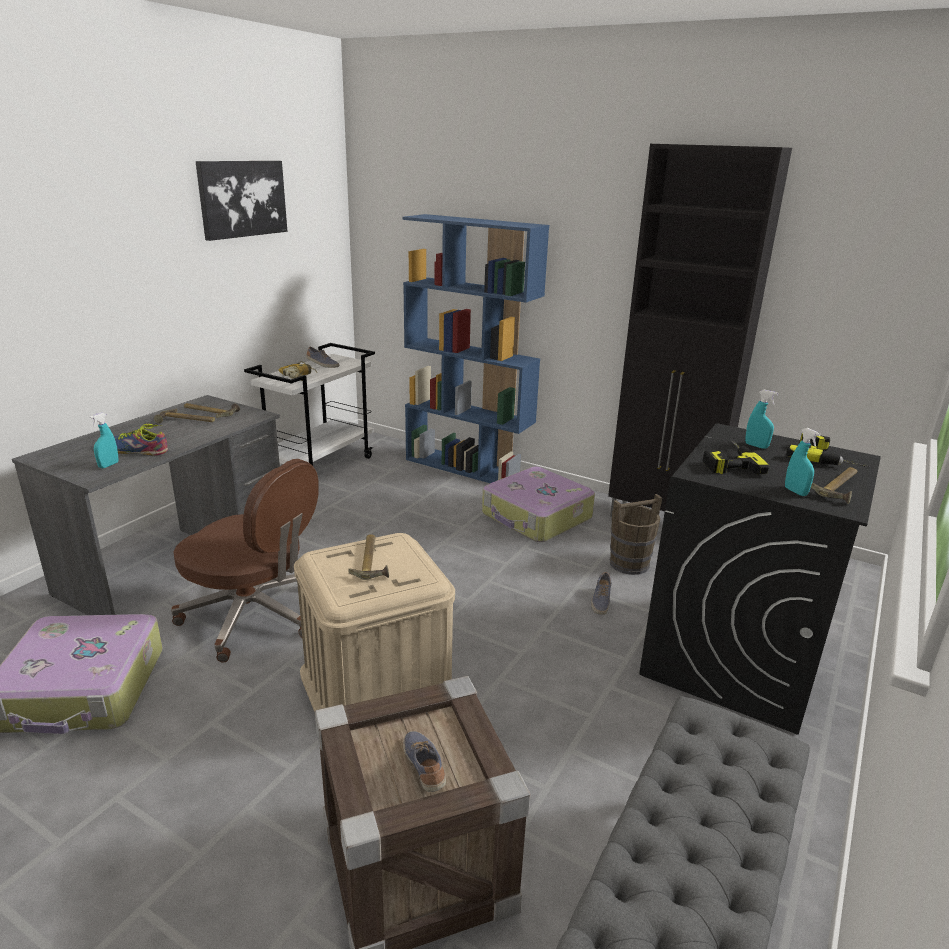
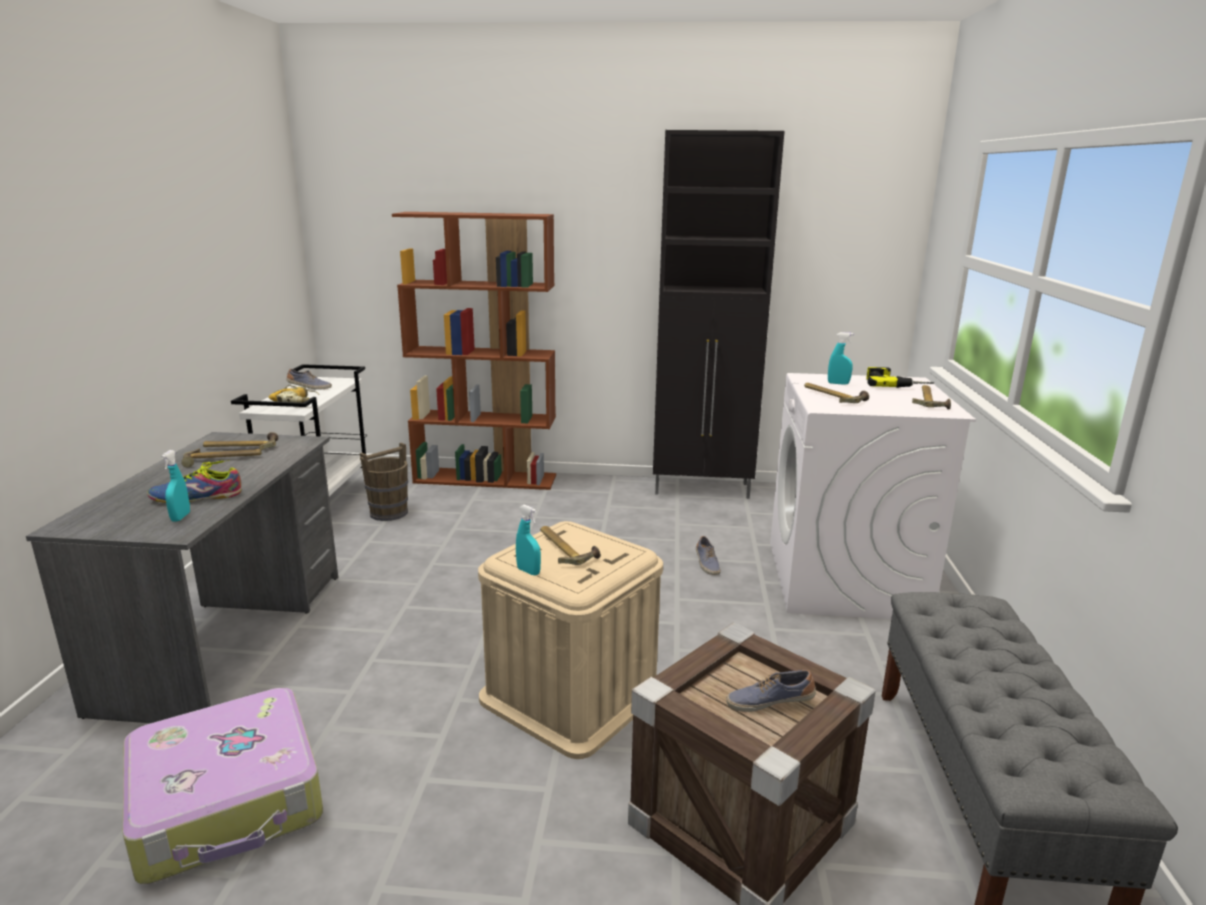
camera: 25 degrees left, 5 degrees down
(242, 198) = (210, 198): picture -> none
(254, 617) = (377, 668): brown office chair -> none
(425, 767) = (769, 702): shoe -> shoe turned 45 degrees counterclockwise
(468, 468) = (486, 479): blue bookcase -> brown bookcase
(536, 517) = (590, 508): suitcase -> none
(629, 564) = (704, 529): brown bucket -> brown bucket (389, 513)
(727, 461) = (833, 396): power drill -> hammer
(734, 658) = (845, 580): black washing machine -> white washing machine
(795, 492) = (906, 408): turquoise spray bottle -> turquoise spray bottle (528, 571)

